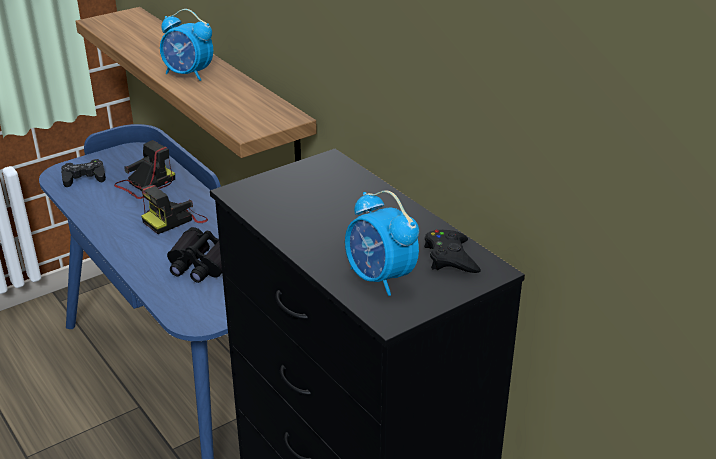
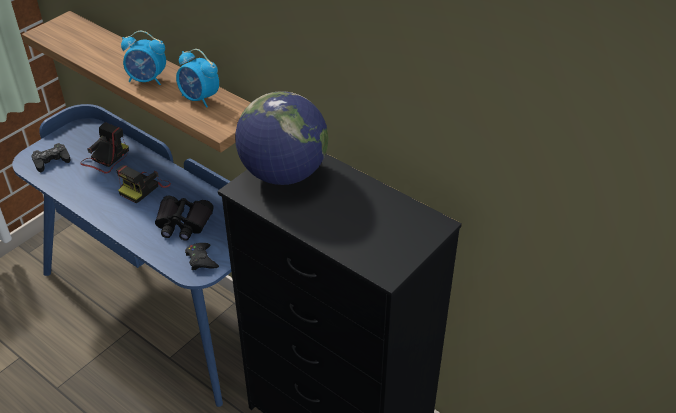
camera: 15 degrees left, 10 degrees up
(303, 184) = (283, 174): none -> globe
(380, 278) = (369, 245): alarm clock -> alarm clock (199, 98)
(450, 257) = (409, 219): black game controller -> black game controller (201, 259)

